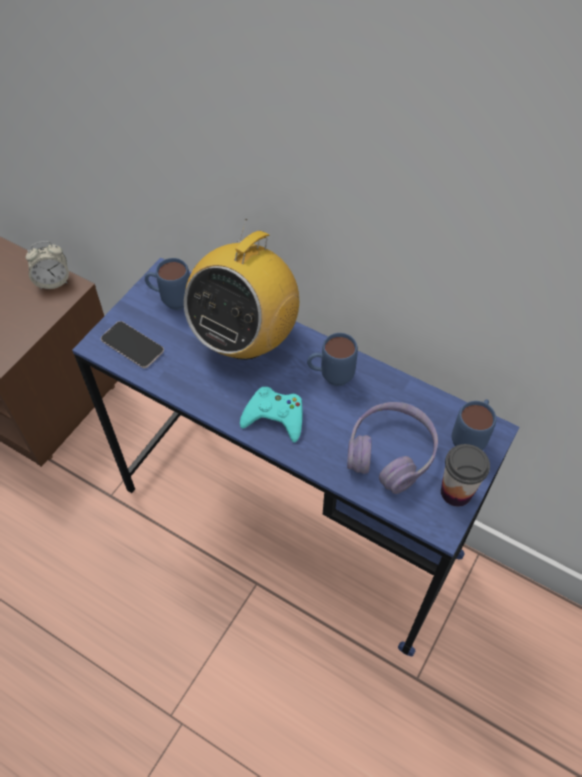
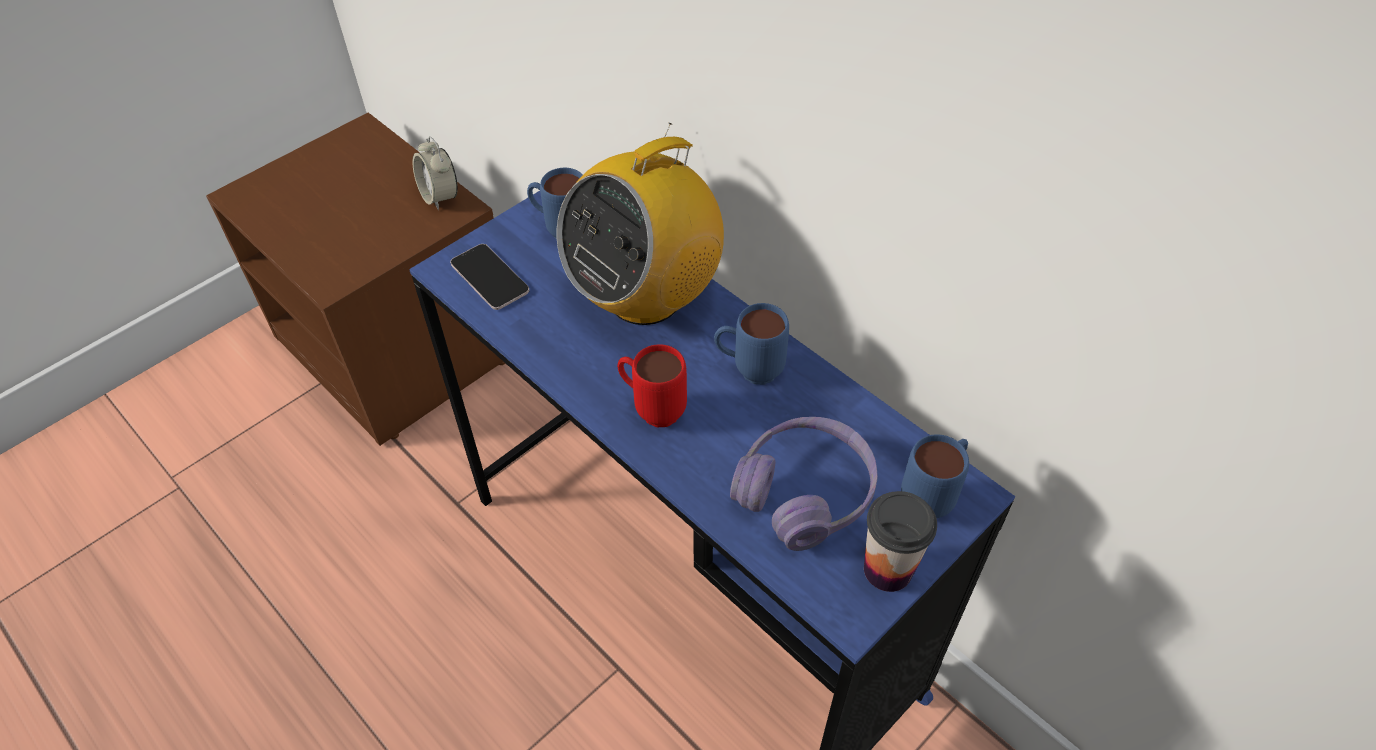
camera: 15 degrees right, 5 degrees down
(53, 281) = (440, 196): alarm clock -> alarm clock turned 60 degrees clockwise
(275, 417) = (652, 409): turquoise game controller -> red mug

